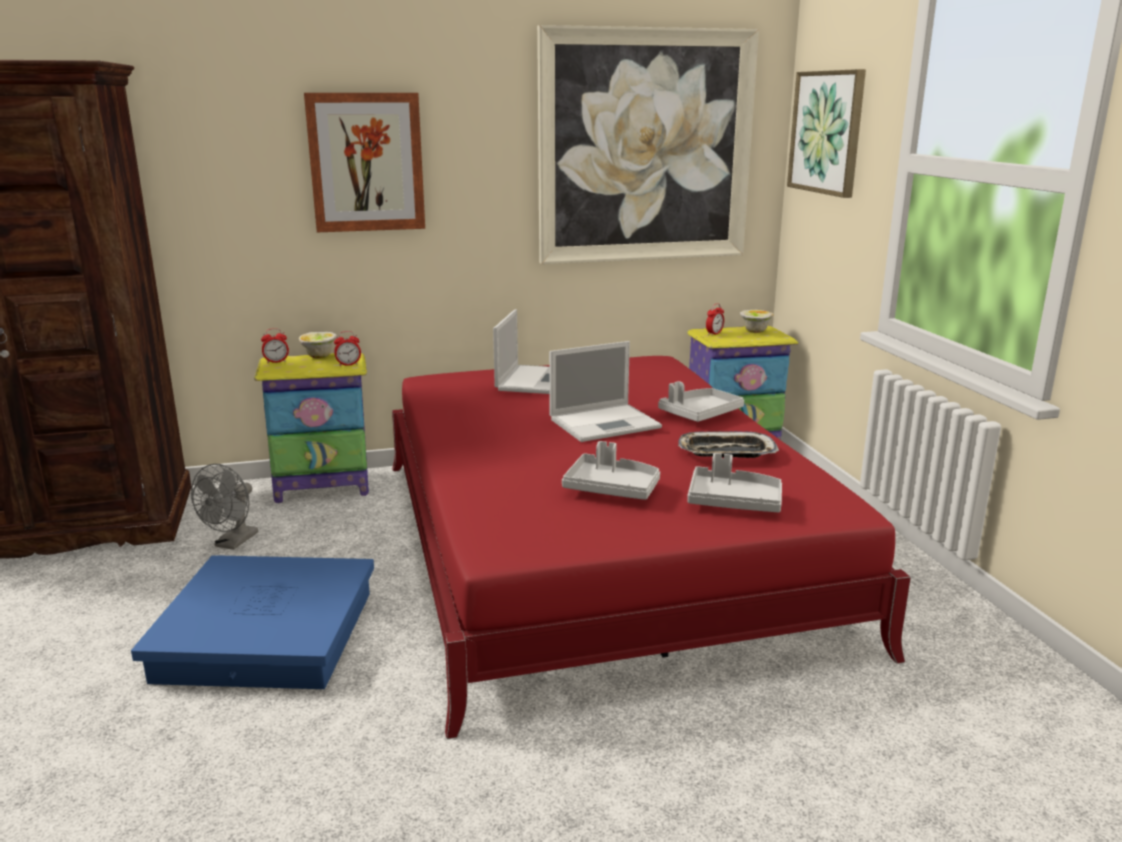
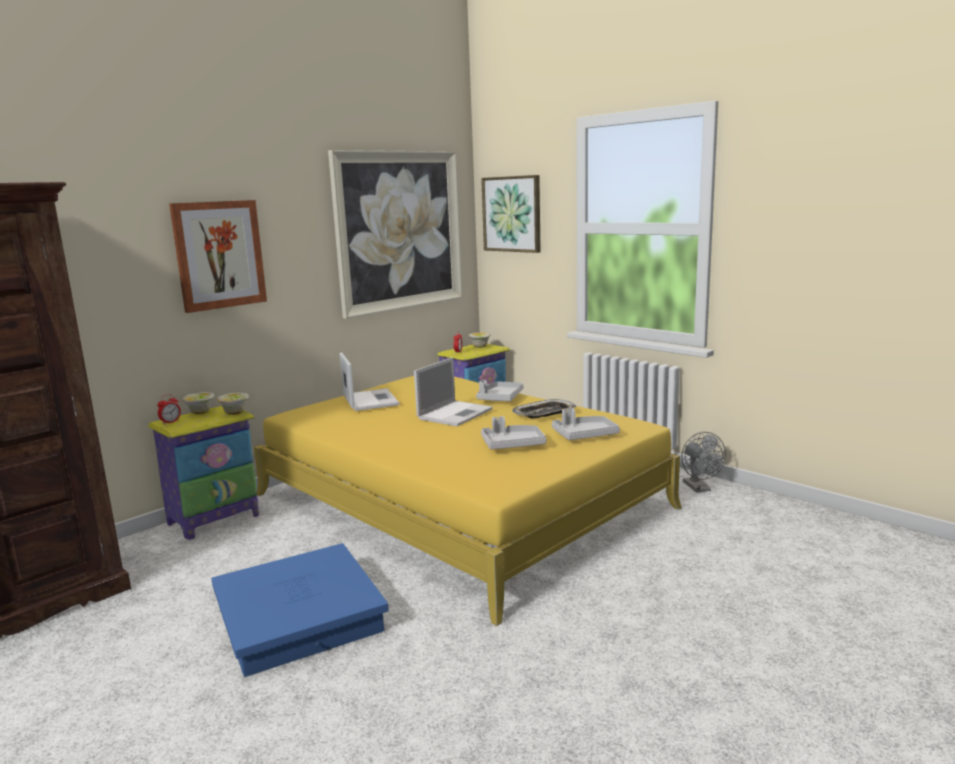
camera: 30 degrees left, 5 degrees down
(233, 543) = (188, 574): grey fan -> grey fan (699, 488)
(348, 365) = (235, 413): alarm clock -> bowl
(596, 546) = (459, 501): red bed -> yellow bed

